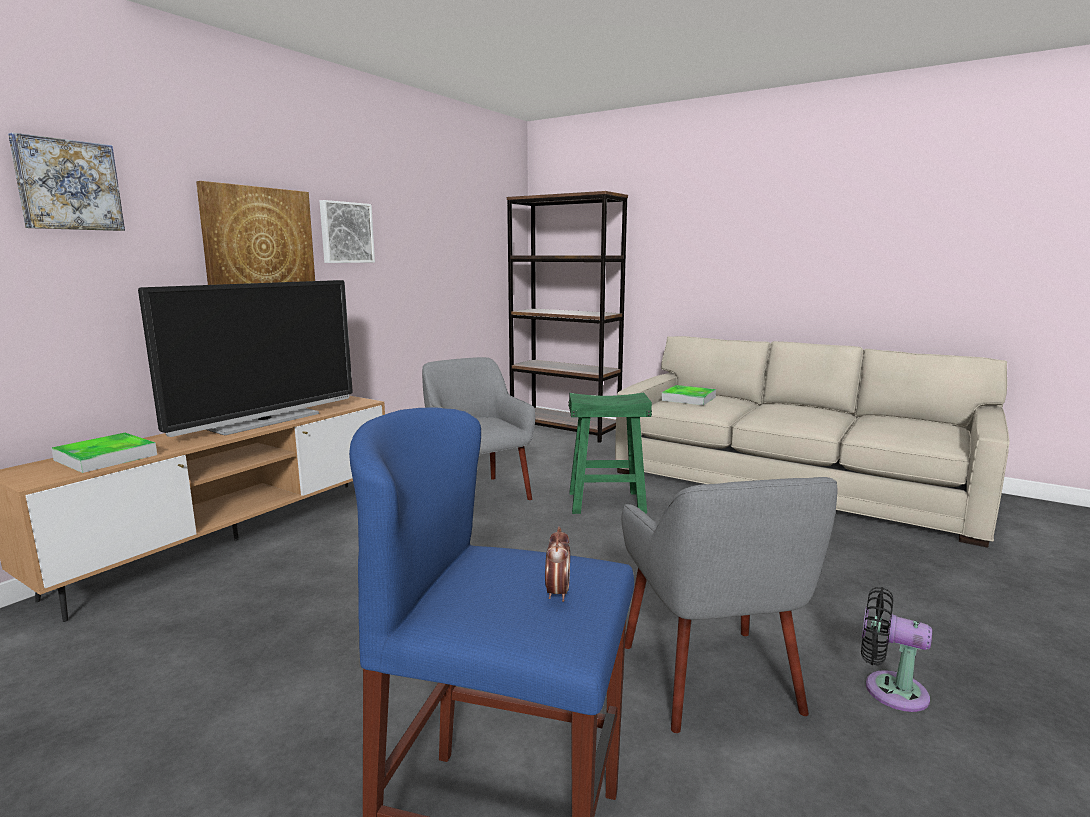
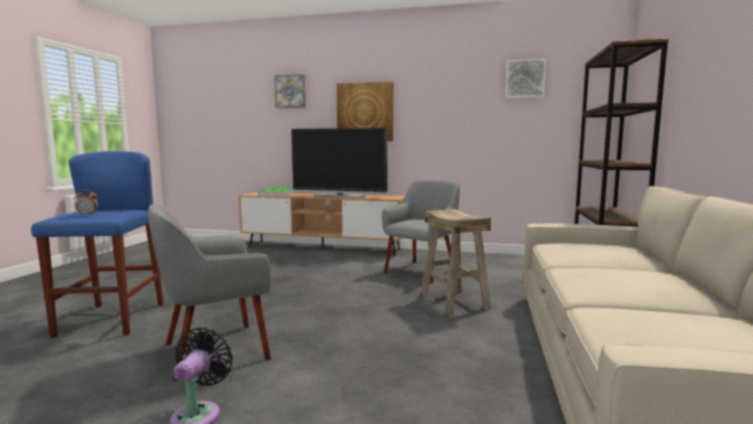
camera: 70 degrees right, 5 degrees down
(346, 232) = (419, 102): picture -> picture (525, 79)
(607, 502) = (454, 302): green stool -> beige stool
(688, 398) = (593, 246): tray -> none

